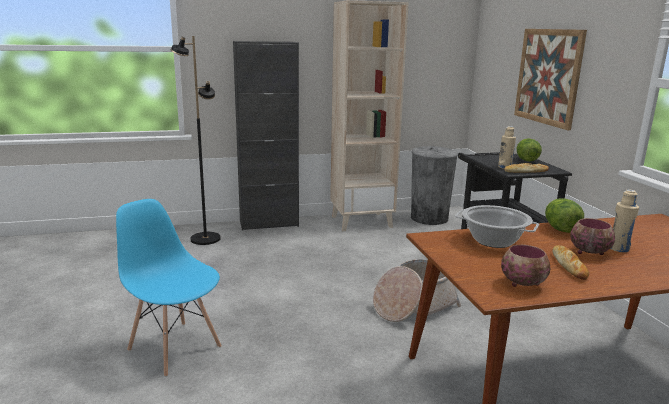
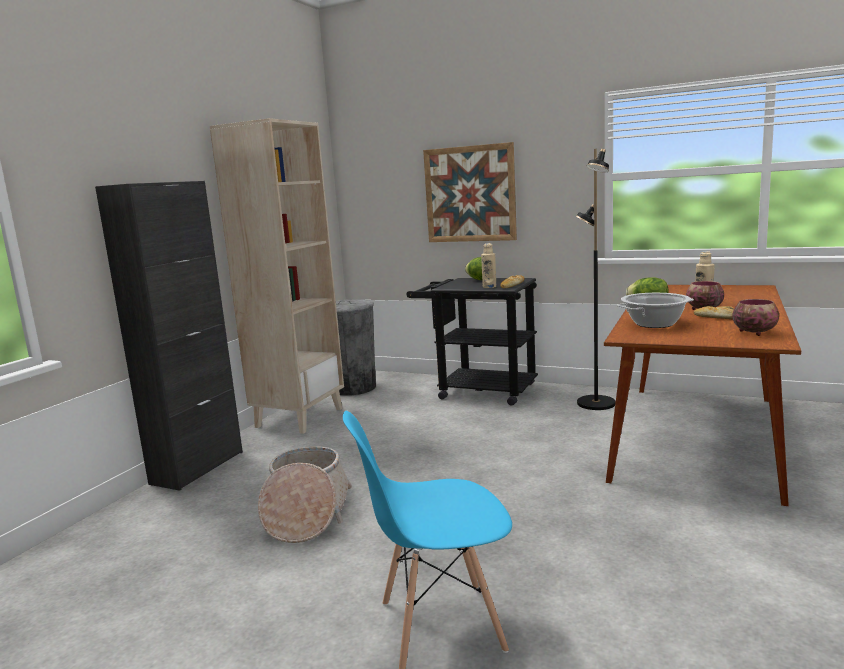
camera: 50 degrees left, 5 degrees down
(205, 239) = (151, 524): black floor lamp -> black floor lamp (595, 403)
(413, 306) = (519, 452): basket -> basket (306, 513)

